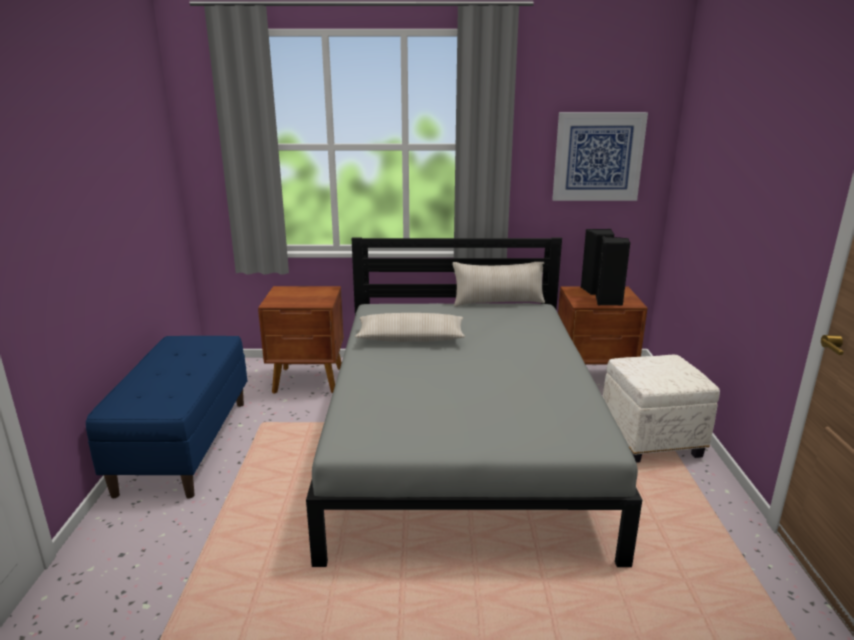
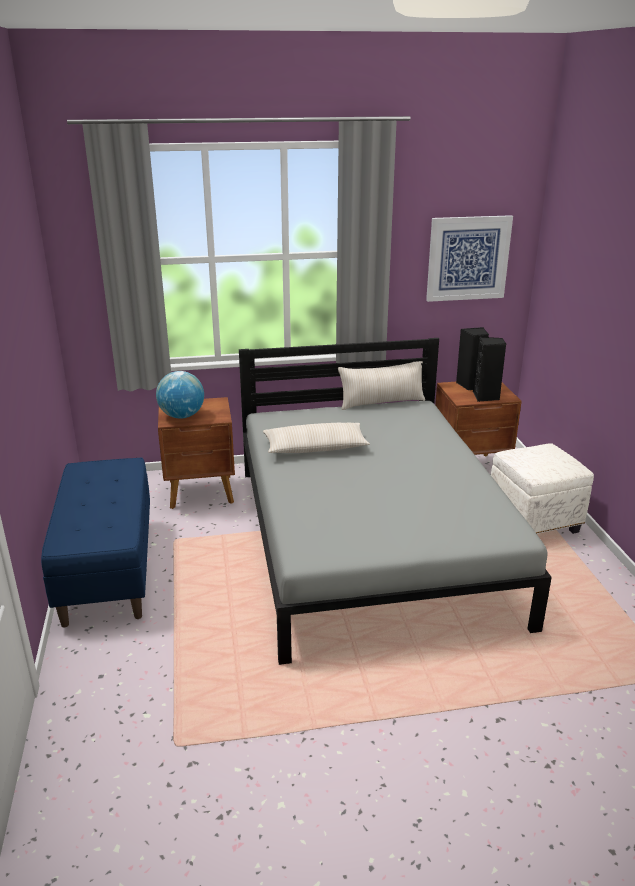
camera: 10 degrees left, 5 degrees up
(287, 299) = (182, 416): none -> globe

